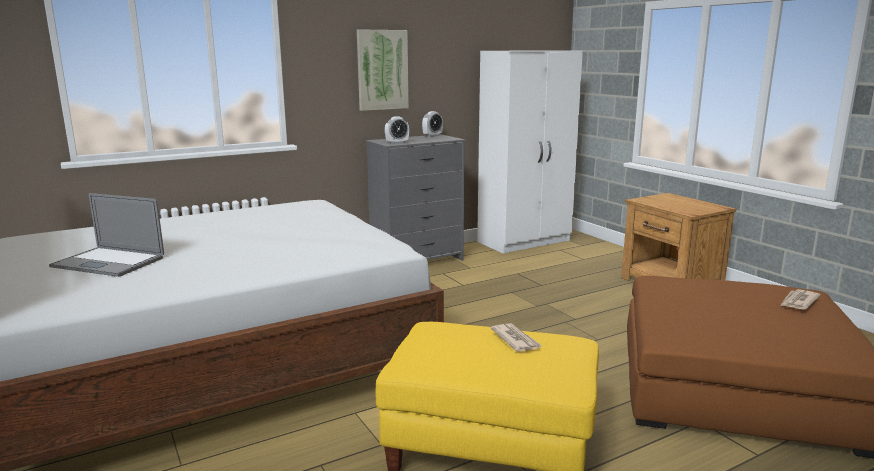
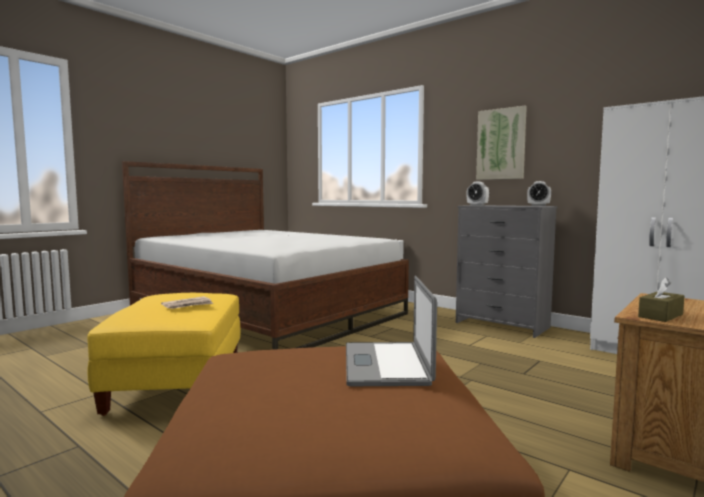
camera: 70 degrees right, 10 degrees down
(108, 262) = (227, 235): laptop -> laptop (386, 363)
(689, 210) = (660, 315): none -> brown tissue box
(798, 302) = (366, 412): newspaper -> none

